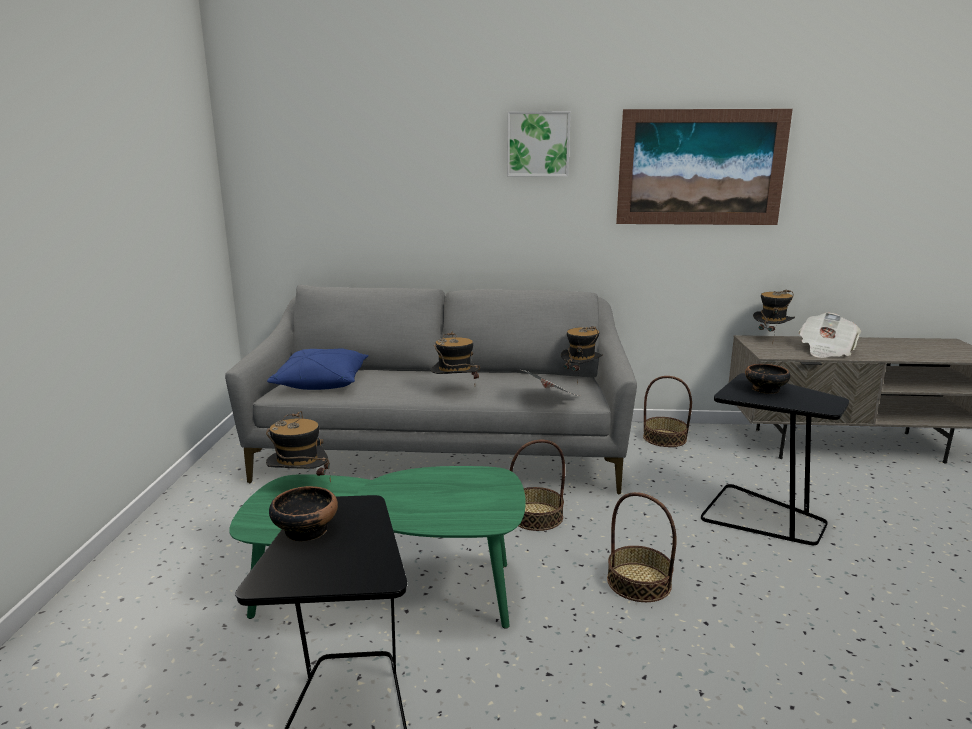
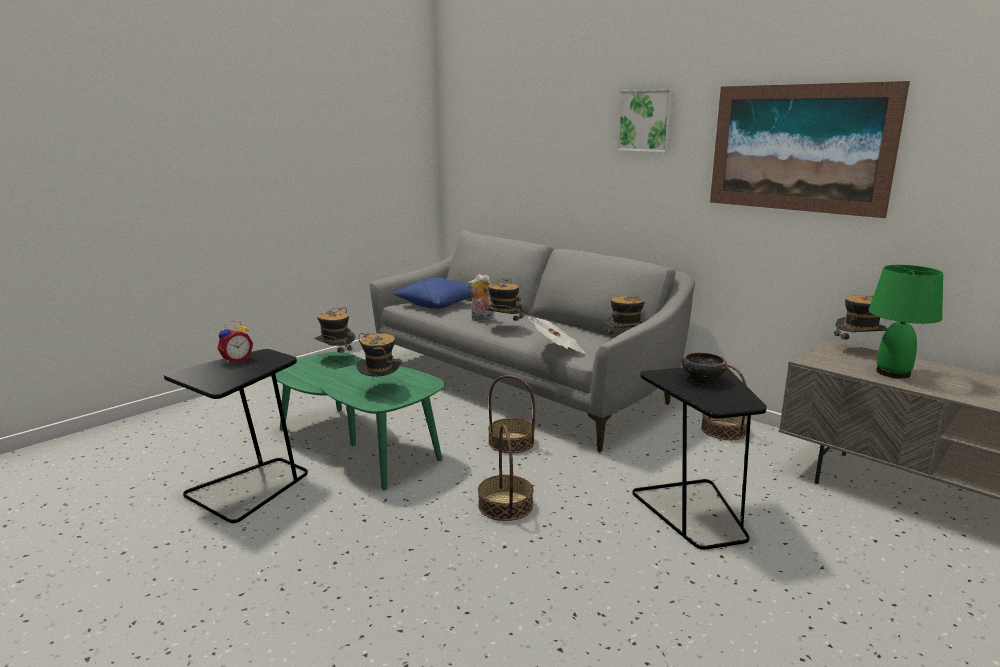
camera: 40 degrees right, 0 degrees up
(305, 530) = (236, 360): bowl -> alarm clock
(413, 388) = (481, 320): none -> plush toy
(462, 502) = (380, 389): none -> hat
(826, 351) = (893, 373): newspaper -> green table lamp

